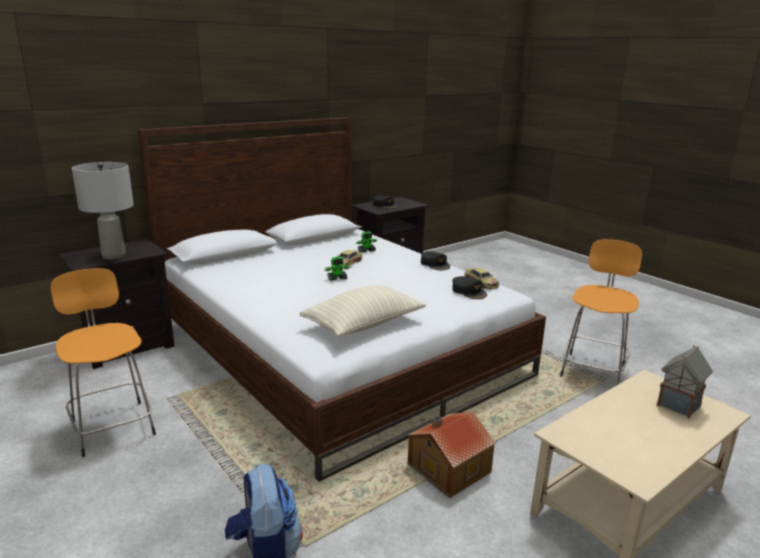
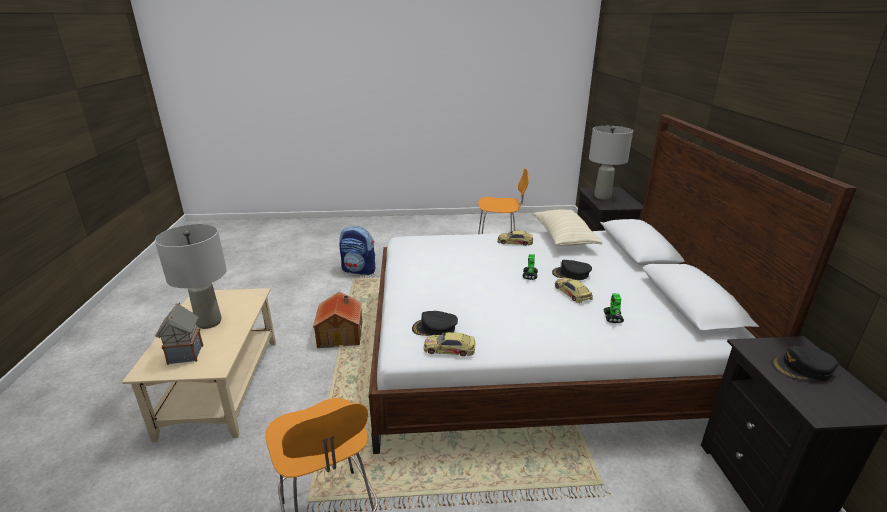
camera: 125 degrees right, 5 degrees up
(261, 298) = (515, 242): none -> toy car
(363, 325) = (429, 260): beige pillow -> beige pillow (564, 238)
(435, 264) = (532, 345): black cap -> black cap (571, 274)
(640, 428) = (209, 322): none -> grey table lamp

